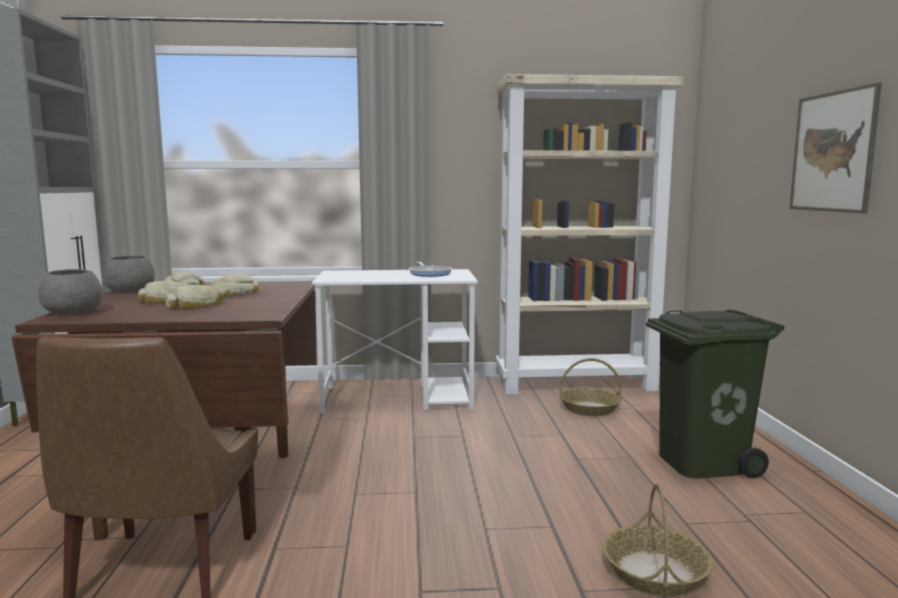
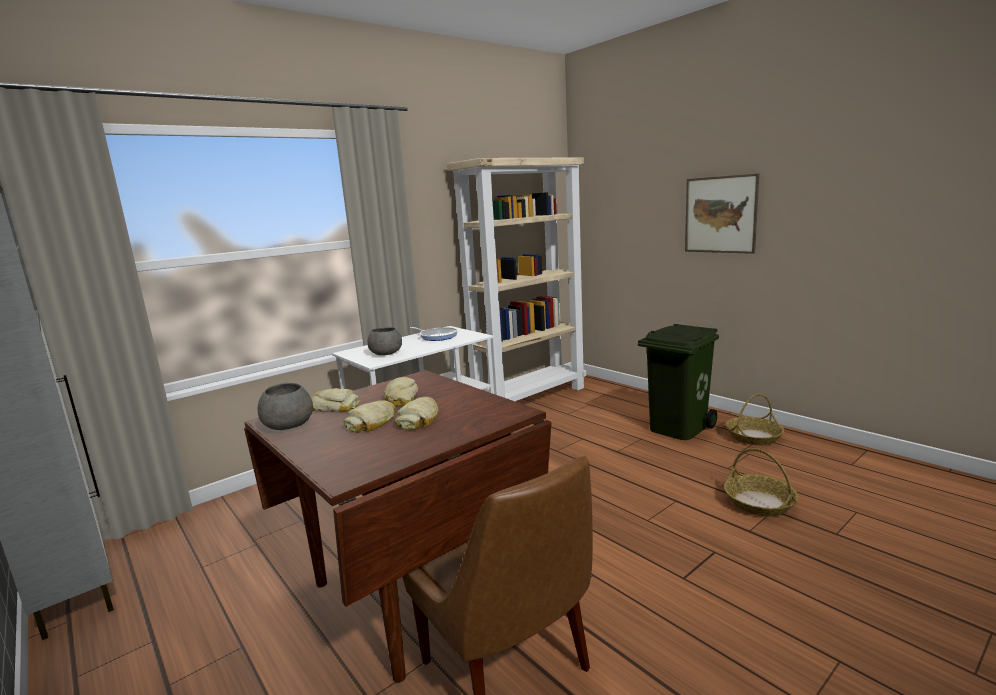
camera: 35 degrees left, 5 degrees up
(72, 312) = (334, 465): grey bowl -> grey bowl (385, 353)
(590, 408) = (566, 413): basket -> basket (753, 437)

